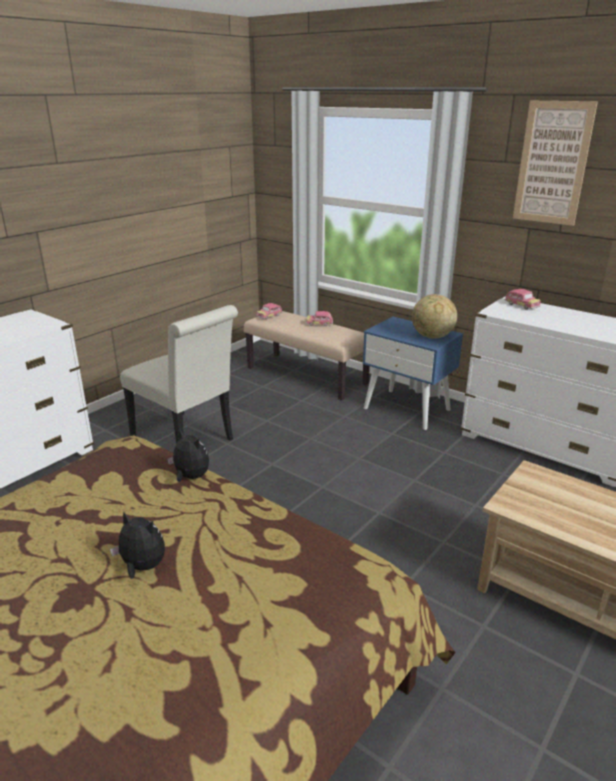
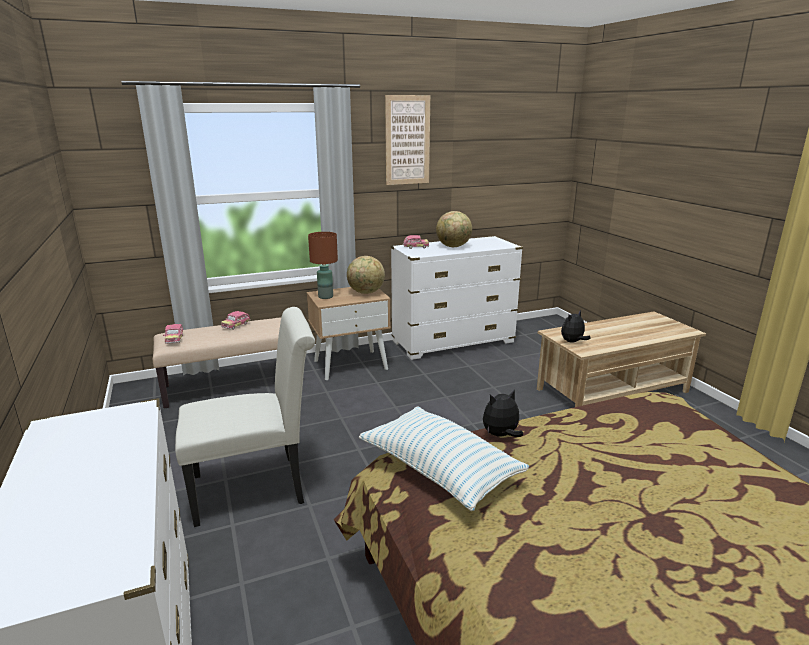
camera: 60 degrees left, 5 degrees down
(115, 462) = (439, 470): none -> pillow
(142, 567) = (630, 484): plush toy -> plush toy (572, 342)
(392, 325) = (325, 297): none -> brown table lamp
(407, 409) = (351, 364): blue nightstand -> beige nightstand
(565, 320) = (453, 246): none -> globe

